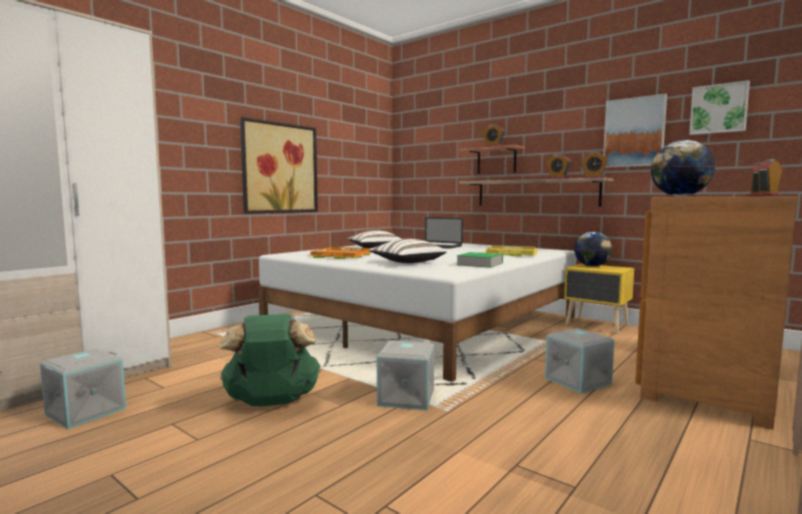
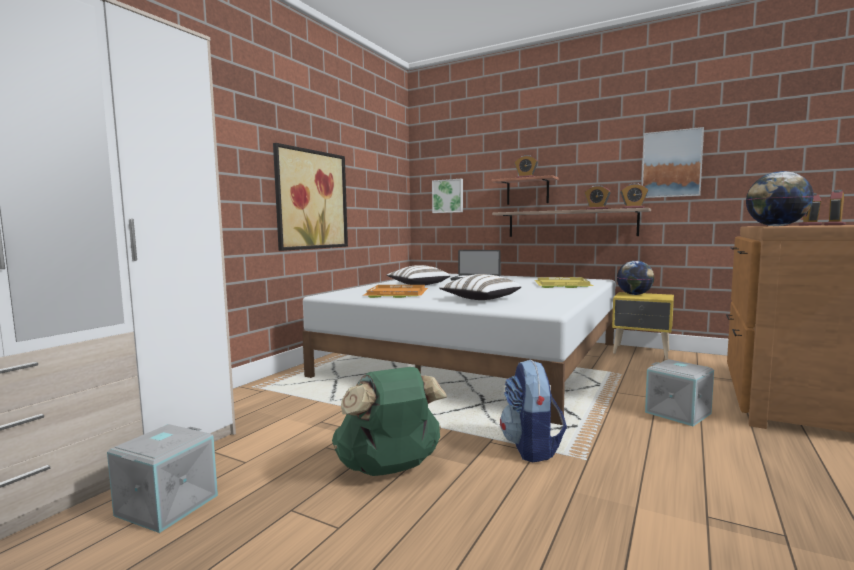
camera: 10 degrees left, 0 degrees up
(407, 398) = (531, 448): grey storage box -> backpack
(480, 264) = (555, 298): book -> none
(718, 109) = (754, 142): picture -> picture (448, 196)

